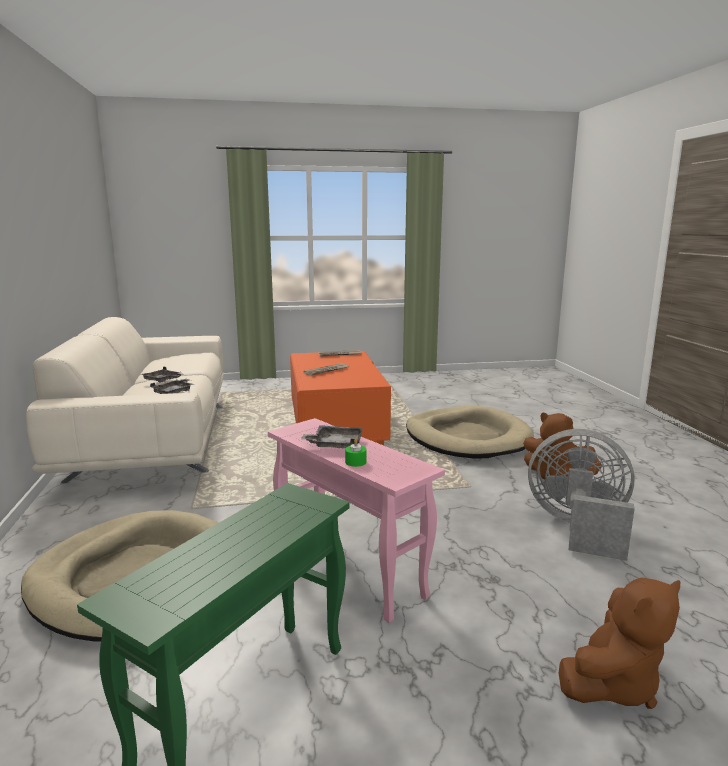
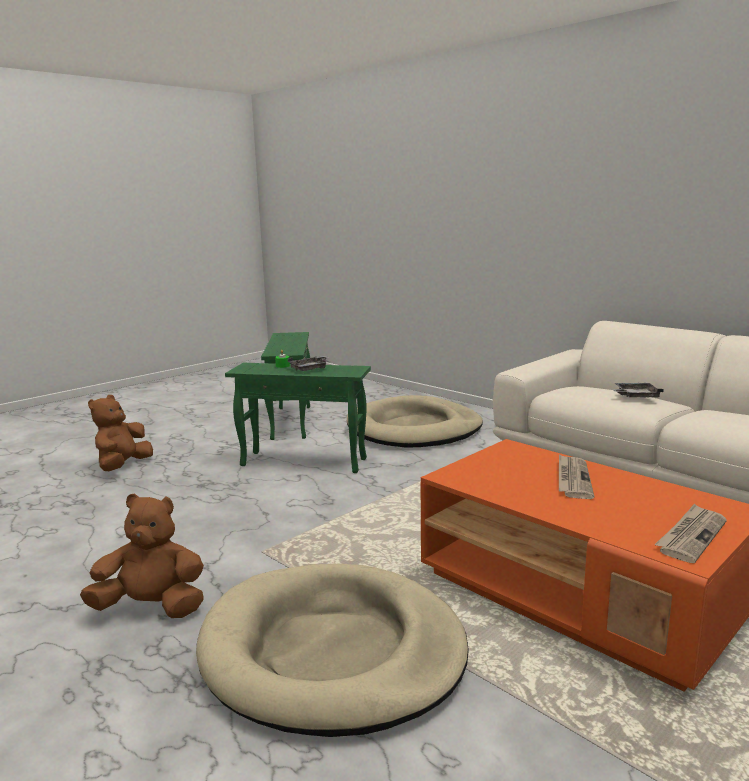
camera: 145 degrees right, 0 degrees up
(174, 392) = (573, 390): grey tray -> none
(349, 571) = (303, 462): pink side table -> green side table
(578, 528) = (129, 542): grey fan -> none

